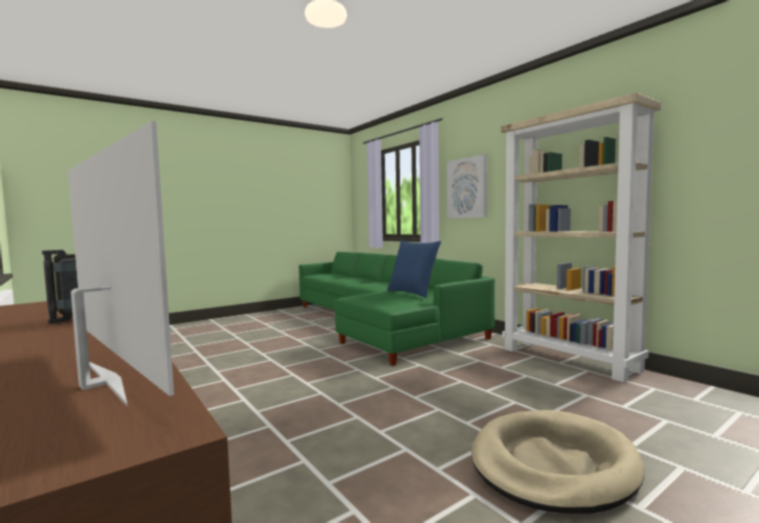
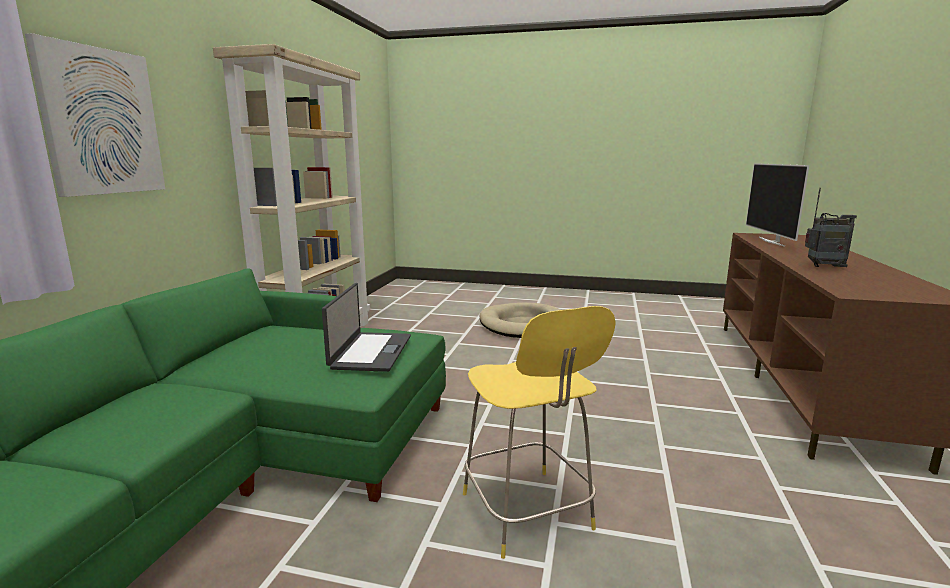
camera: 130 degrees left, 10 degrees up
(284, 358) = (528, 514): none -> yellow stool
(378, 297) = (370, 352): none -> laptop
(413, 293) = (300, 343): blue pillow -> none

